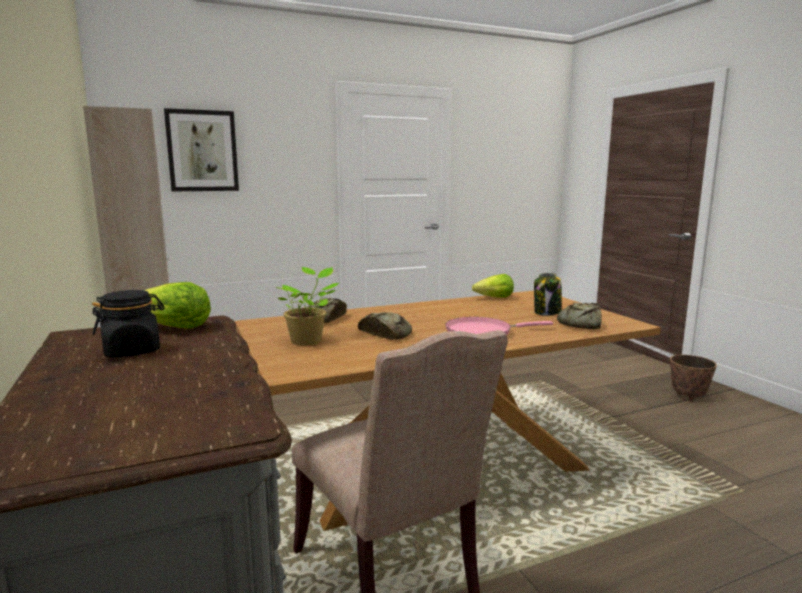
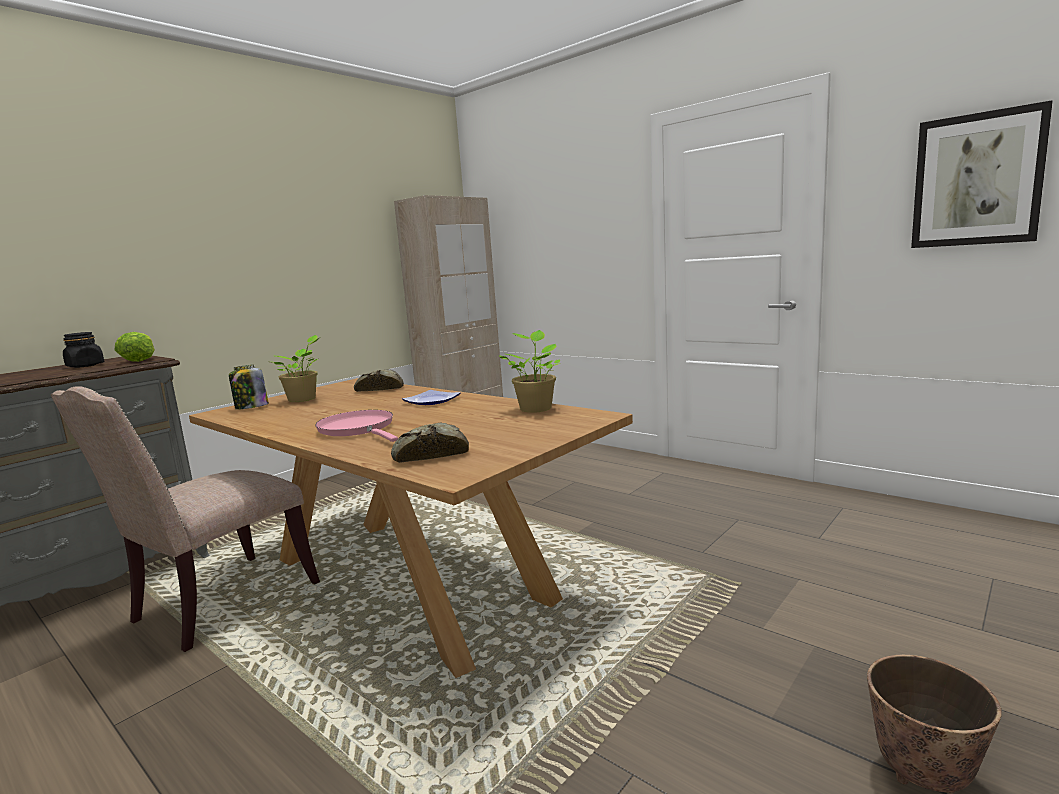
camera: 65 degrees right, 0 degrees up
(202, 151) = (529, 222): picture -> picture (977, 180)
(386, 333) = (337, 408): bread -> none
(419, 311) = (433, 401): none -> plate
(494, 298) = (536, 408): lettuce -> potted plant
(547, 312) = (480, 435): jar -> jar (251, 407)

